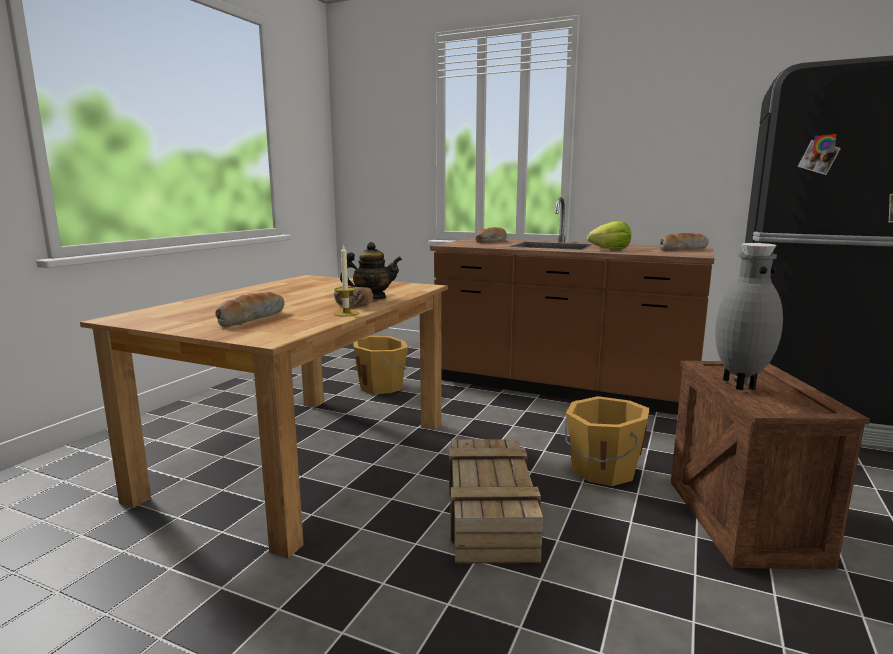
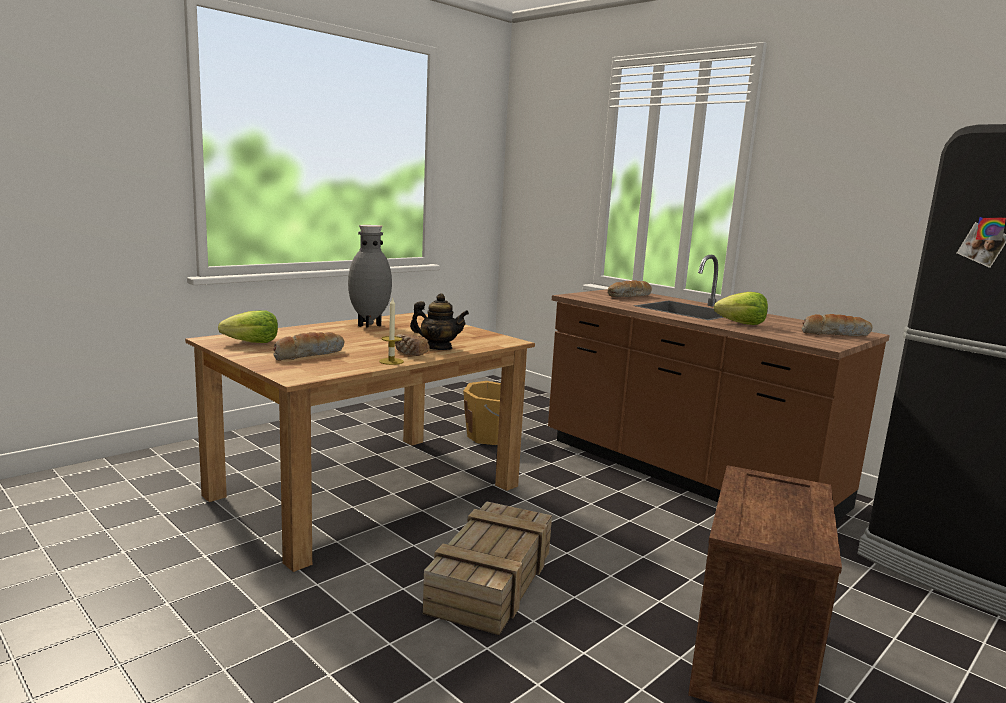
camera: 20 degrees right, 0 degrees up
(170, 316) = (252, 343): none -> lettuce
(602, 470) = (643, 570): orange bucket -> none
(739, 384) = (750, 502): grey vase -> grey vase (369, 325)

